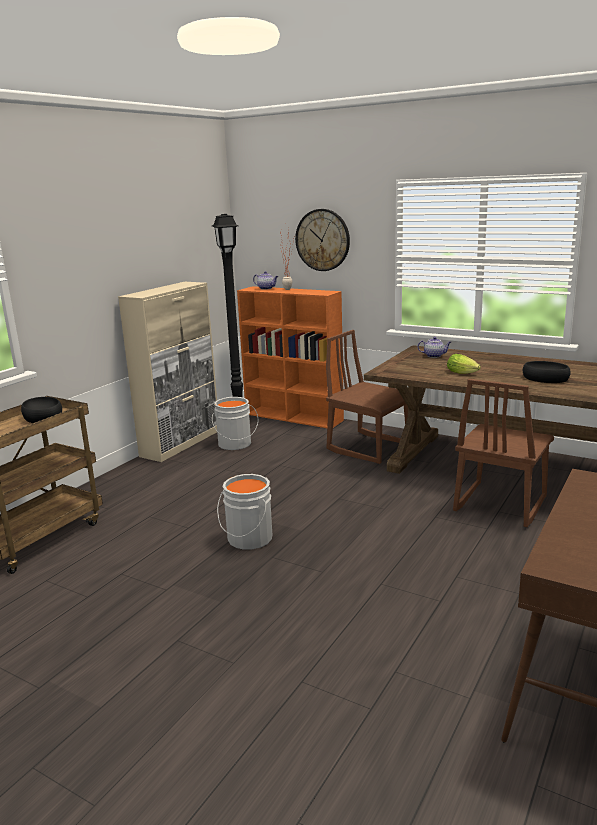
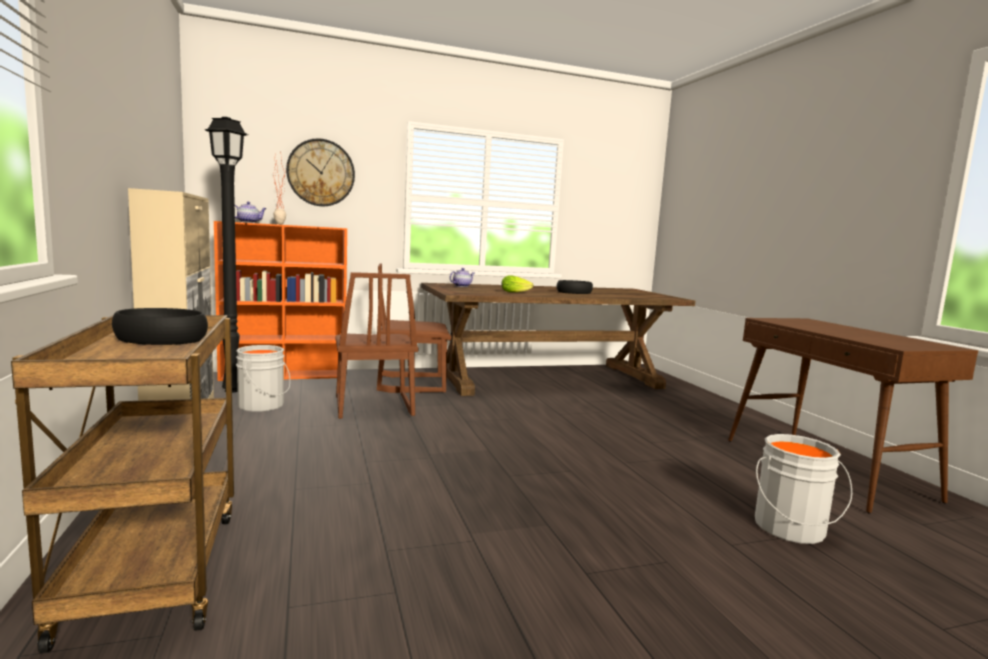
camera: 50 degrees left, 10 degrees down
(248, 539) = (456, 471): grey bucket -> grey bucket (791, 529)
(499, 504) = (578, 397): brown chair -> brown chair (372, 407)

